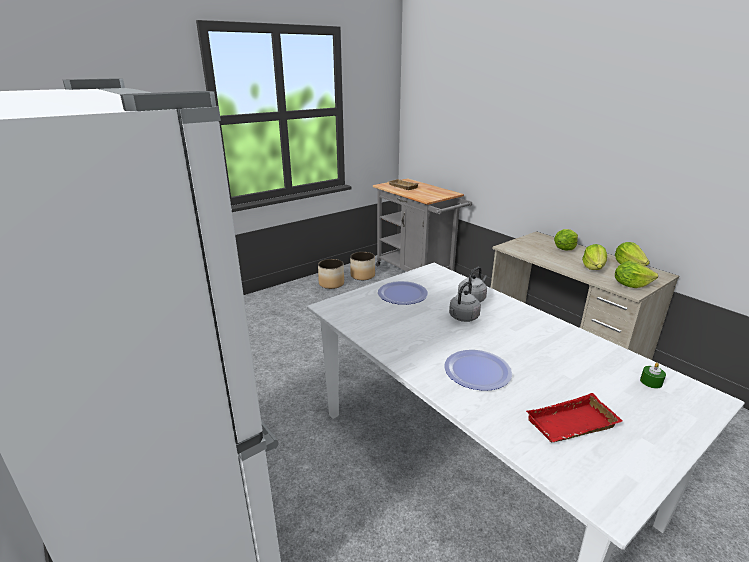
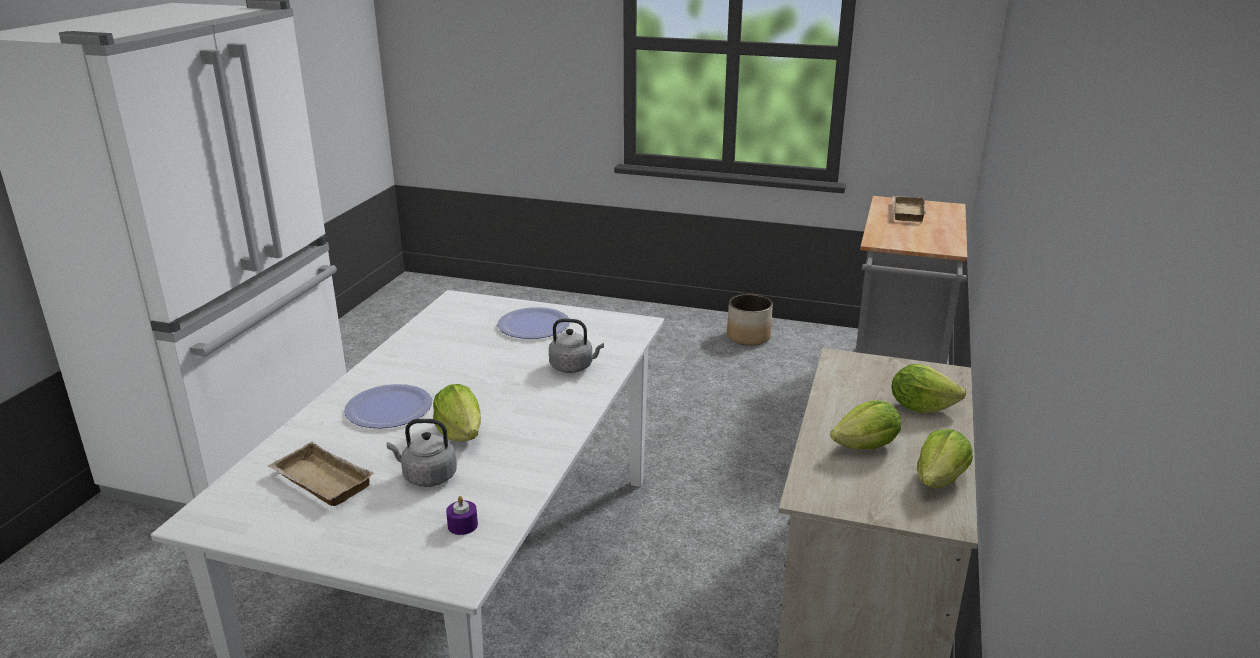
camera: 55 degrees right, 0 degrees up
(363, 276) = (809, 348): planter -> none
(462, 318) = (510, 373): grey kettle -> grey kettle (427, 477)
(572, 426) = (319, 482): red tray -> beige tray
(630, 285) = (835, 492): lettuce -> lettuce (460, 433)
(651, 382) = (462, 525): green candle -> purple candle

